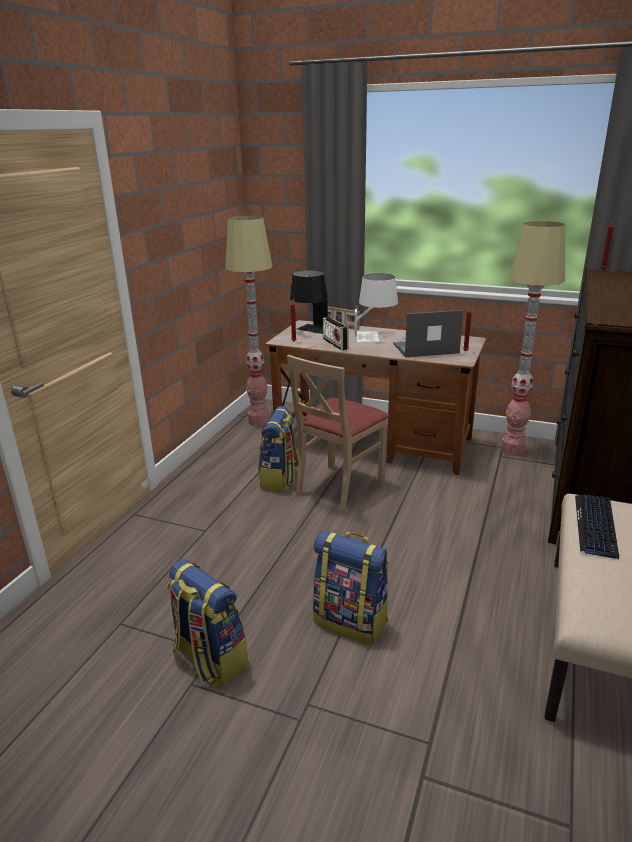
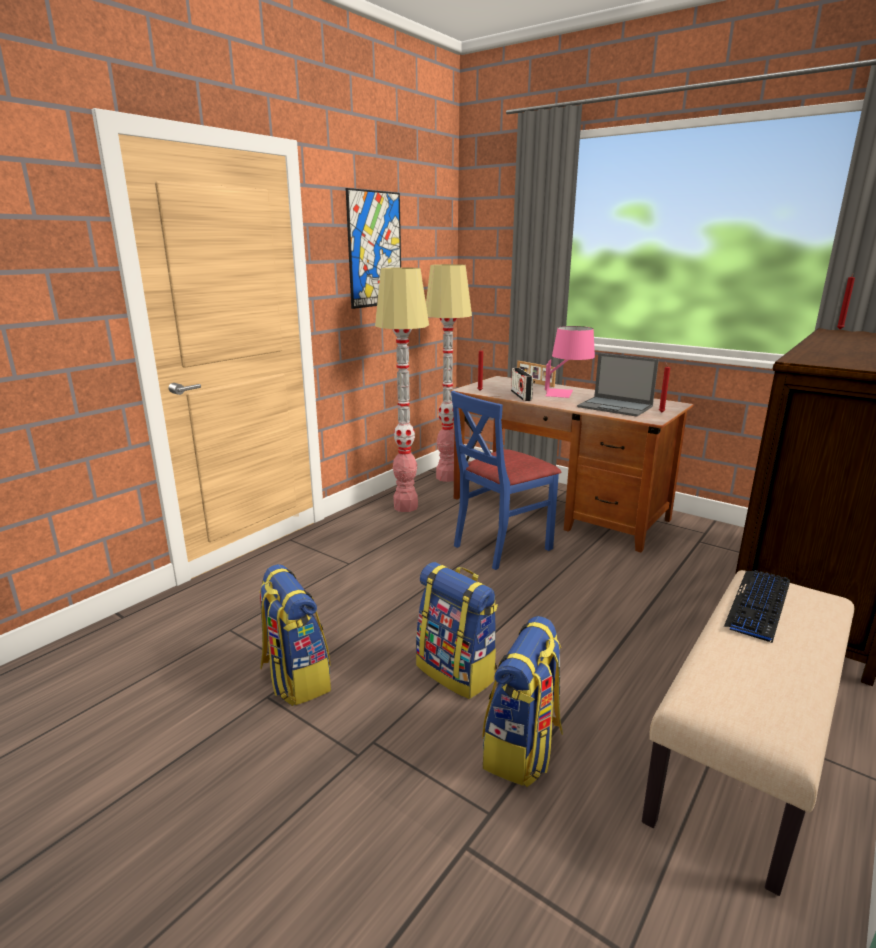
camera: 15 degrees right, 5 degrees down
(177, 210) = (375, 249): none -> picture
(280, 479) = (444, 530): backpack -> backpack (523, 750)
(311, 330) = (503, 384): black table lamp -> none
(338, 488) = (501, 546): beige chair -> blue chair
(374, 336) = (567, 393): white table lamp -> pink table lamp
(425, 348) = (616, 407): laptop -> laptop turned 150 degrees counterclockwise
(513, 450) = (717, 537): floor lamp -> floor lamp (405, 507)

